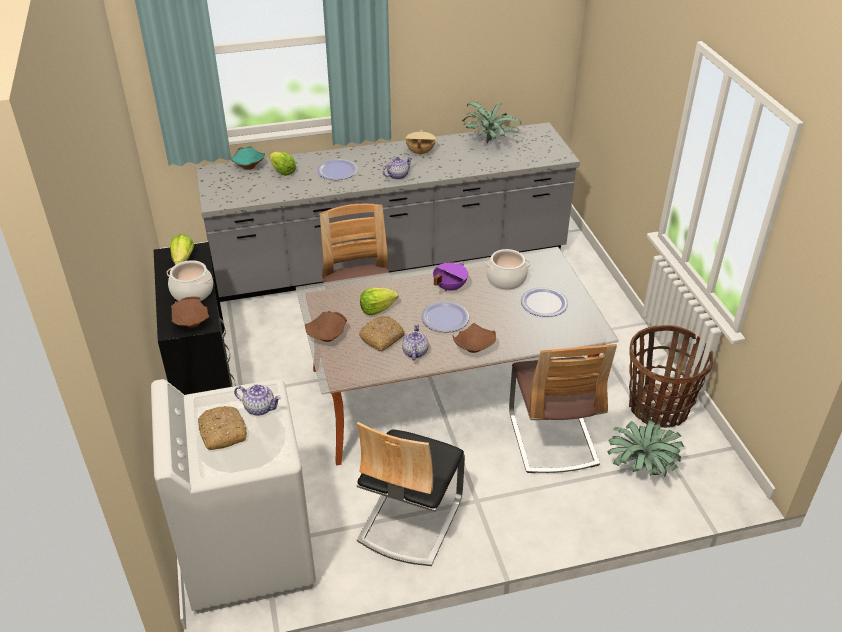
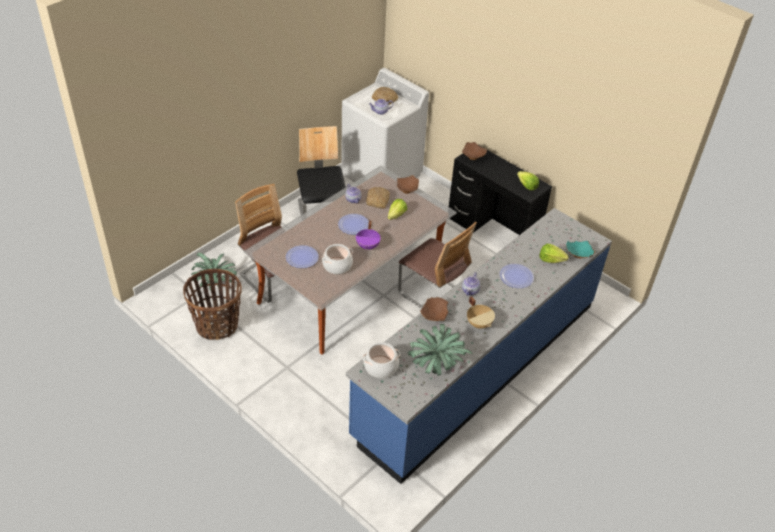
camera: 145 degrees right, 5 degrees up
(192, 292) = (495, 171): cooking pot -> cooking pot (381, 367)
(391, 261) = (477, 367): grey counter -> blue counter
(474, 348) = (323, 213): brown bowl -> brown bowl (433, 316)

